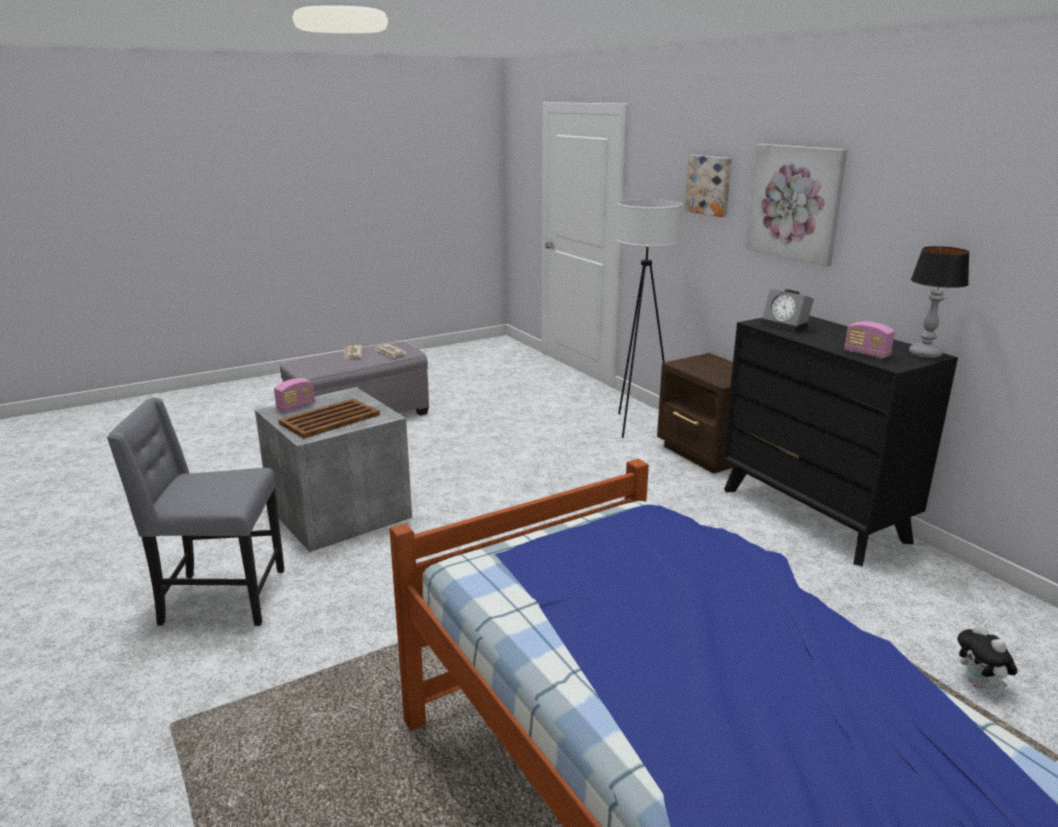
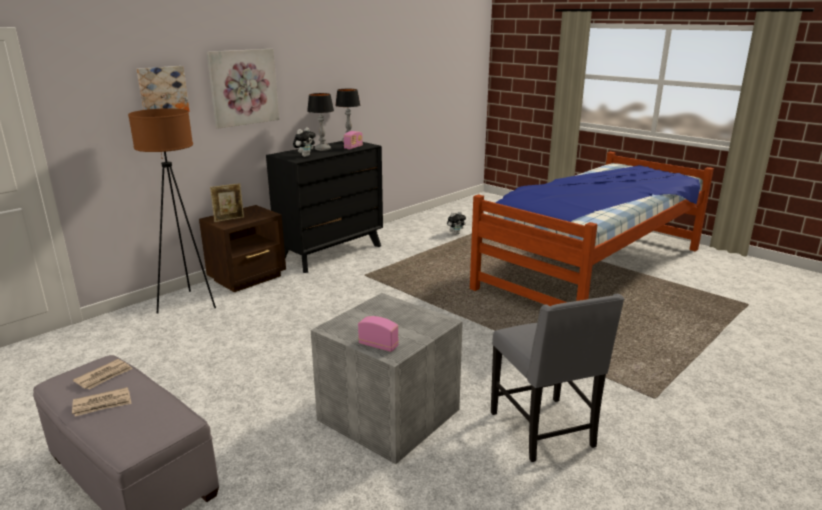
camera: 105 degrees left, 0 degrees up
(331, 419) = (400, 321): brown tray -> none
(637, 425) = (188, 304): white floor lamp -> brown floor lamp
(703, 364) = (229, 219): none -> picture frame
(786, 327) = (305, 156): alarm clock -> plush toy
(843, 337) = (323, 149): none -> table lamp

